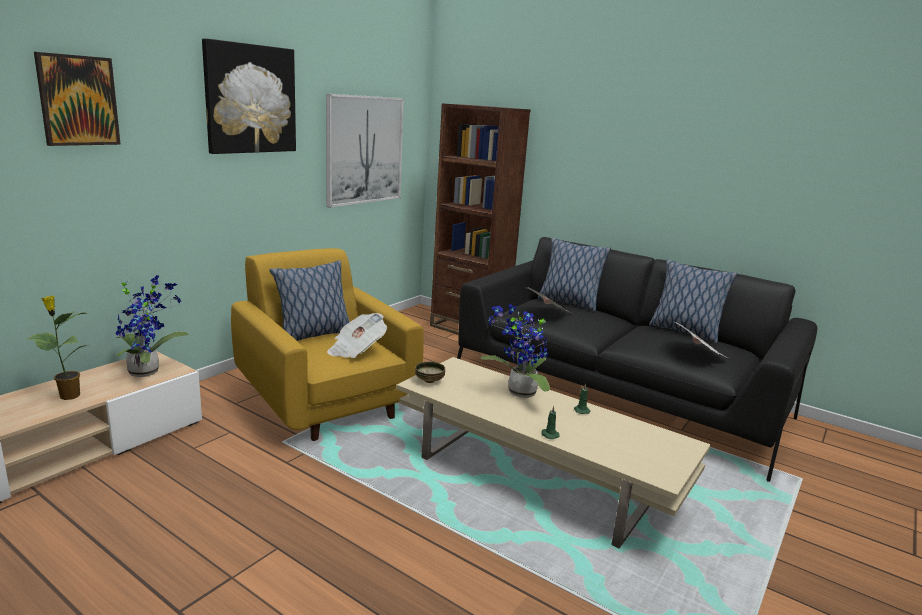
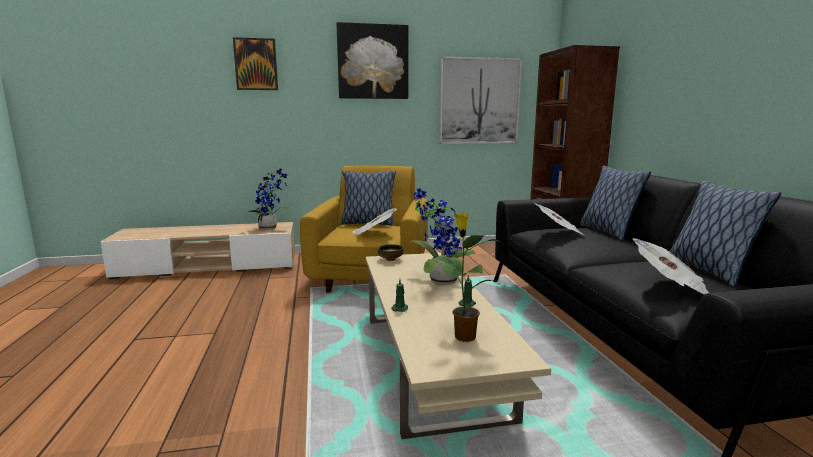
camera: 45 degrees right, 5 degrees down
(68, 396) = (221, 230): potted plant -> potted plant (463, 336)

